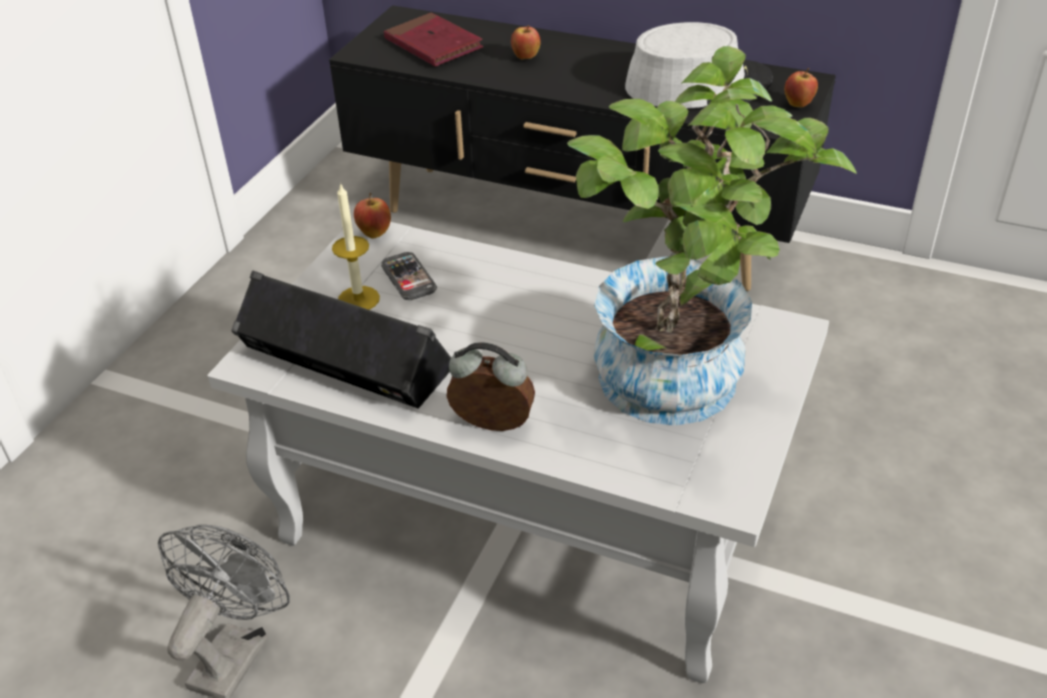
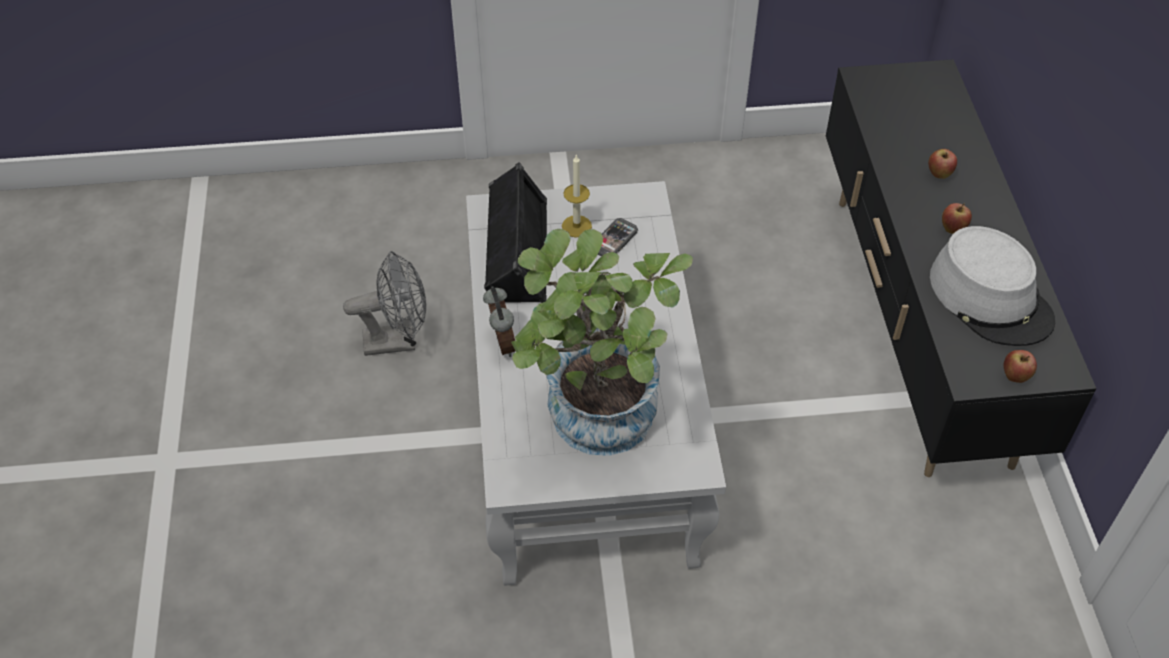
camera: 60 degrees right, 10 degrees up
(374, 234) = (649, 200): apple -> apple (952, 229)
(433, 45) = (910, 112): red book -> none

